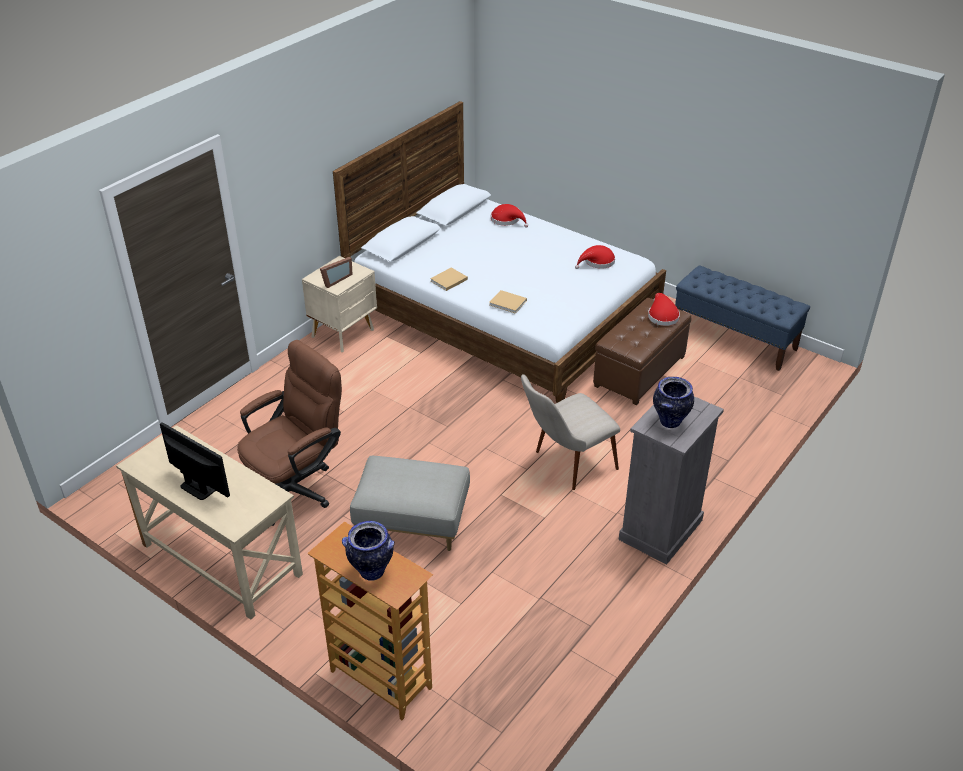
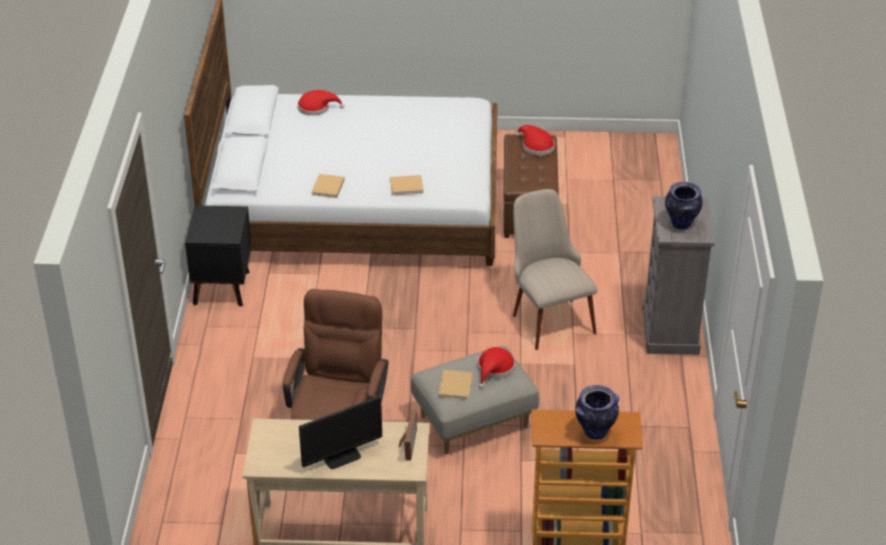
camera: 35 degrees left, 0 degrees up
(198, 487) = (341, 456): monitor -> monitor turned 150 degrees clockwise
(335, 280) = (220, 230): picture frame -> picture frame (406, 446)
(344, 333) = (223, 287): beige nightstand -> black nightstand
(387, 480) = (455, 385): none -> beige book
(565, 465) = (548, 315): beige chair -> beige chair turned 135 degrees clockwise
(597, 262) = (443, 117): red hat -> red hat (494, 369)
(734, 339) = (578, 146): blue bench -> none

